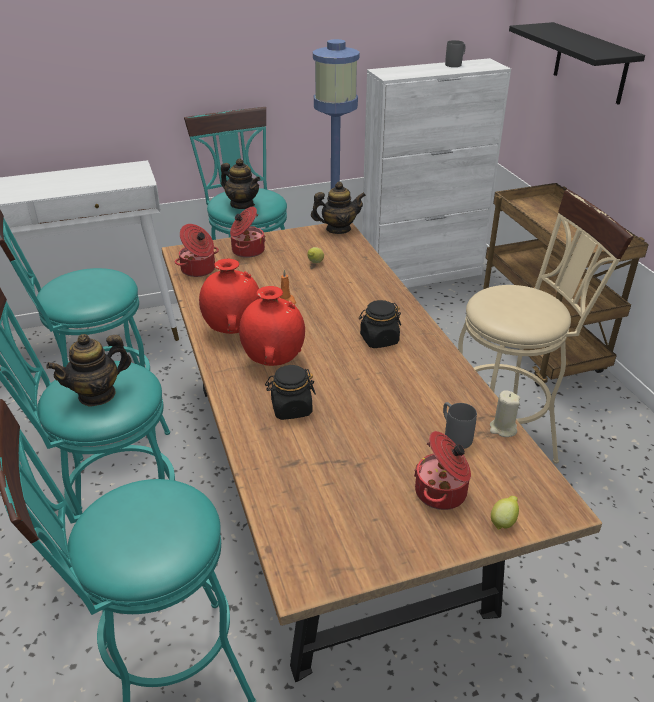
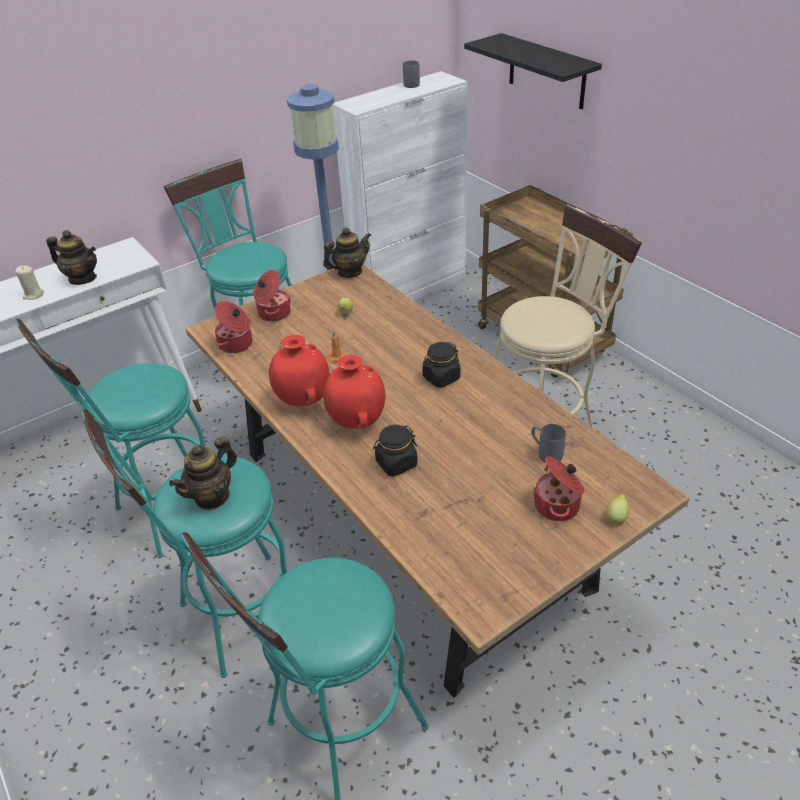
camera: 15 degrees left, 5 degrees up
(242, 205) = (244, 264): teapot -> teapot (83, 278)
(503, 429) = (581, 436): beige candle -> beige candle (33, 295)

